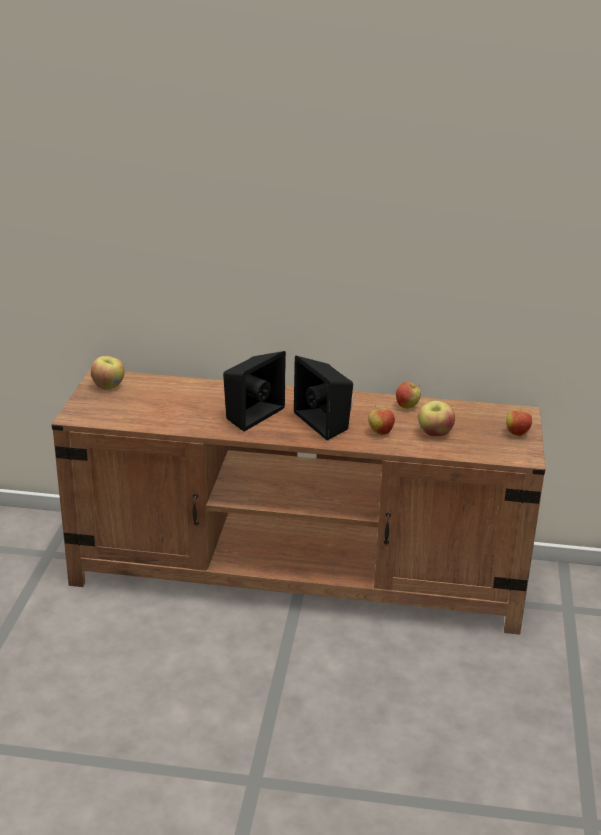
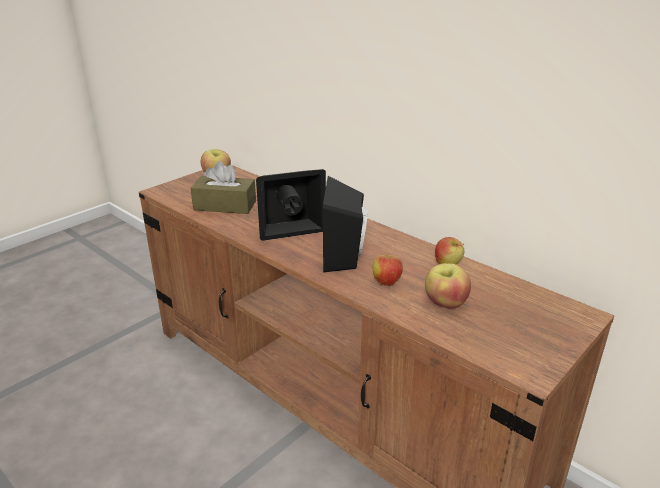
camera: 35 degrees right, 0 degrees up
(163, 412) = (225, 205): none -> brown tissue box
(517, 433) = (549, 337): apple -> none

